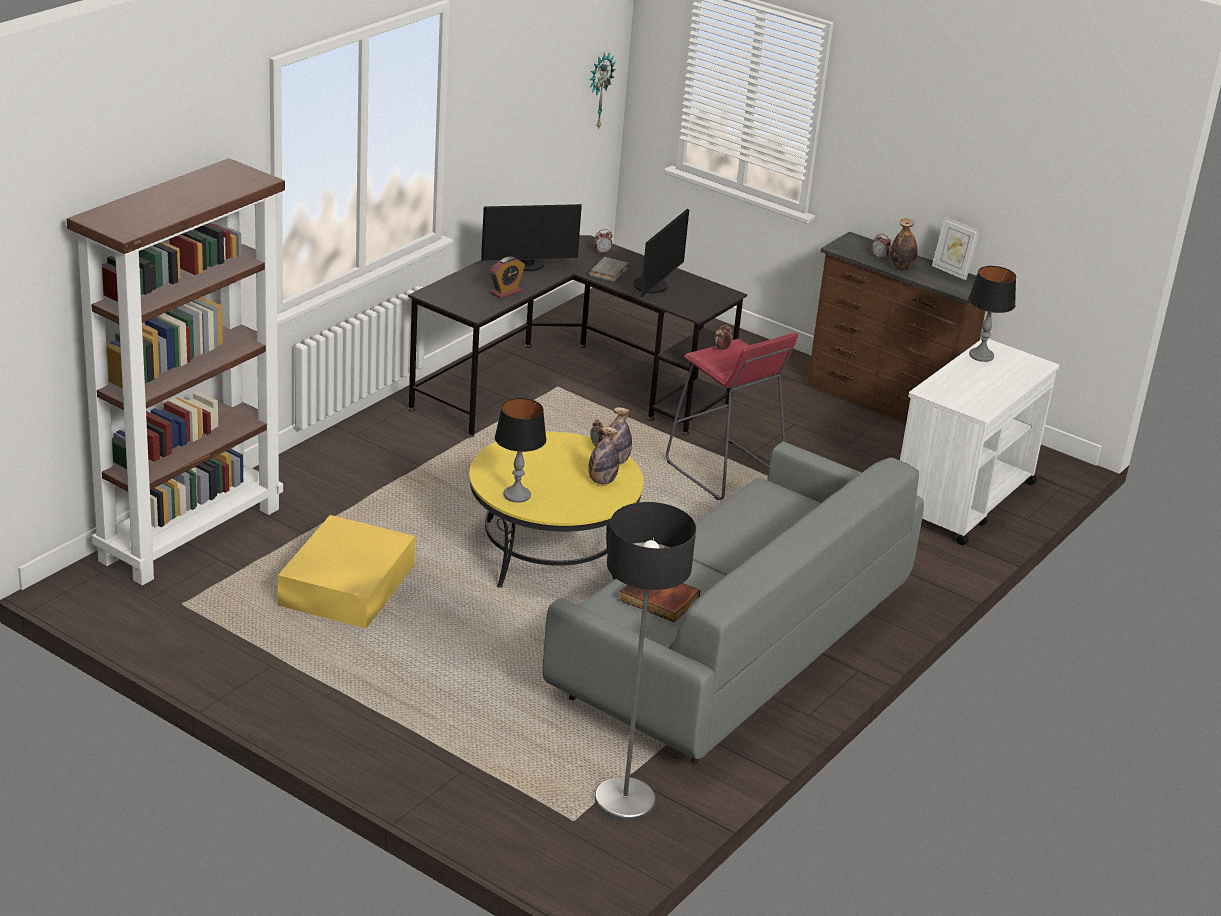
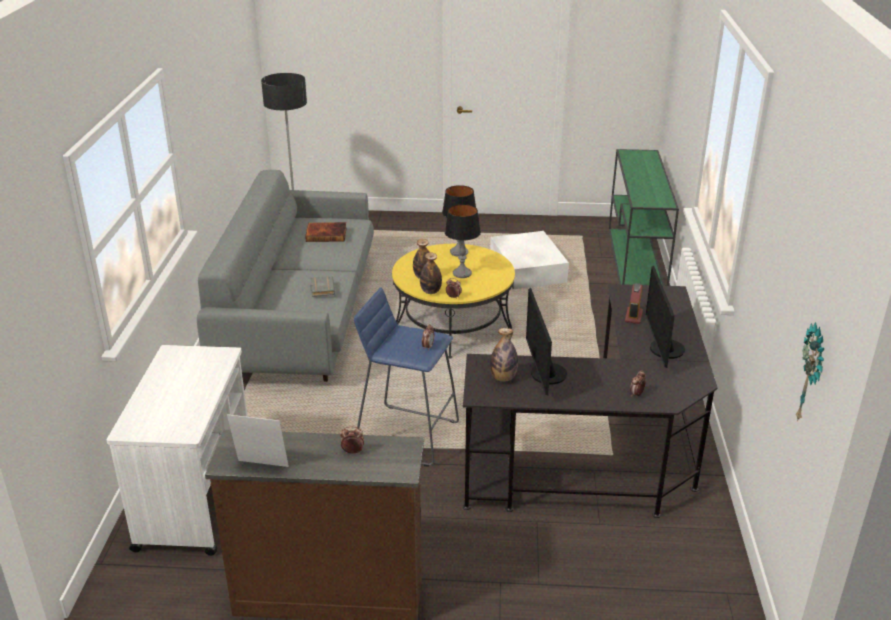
camera: 150 degrees right, 0 degrees up
(190, 533) = (636, 262): brown bookcase -> green console table
(346, 587) = (527, 268): yellow storage box -> white storage box
(527, 265) = (663, 349): monitor -> monitor turned 45 degrees counterclockwise
(609, 273) = (596, 372): grey book -> grey book (321, 288)
(724, 471) = (407, 434): red stool -> blue stool
(901, 267) = (319, 446): bottle -> bottle (503, 378)
(981, 355) = (191, 415): table lamp -> table lamp (462, 273)

